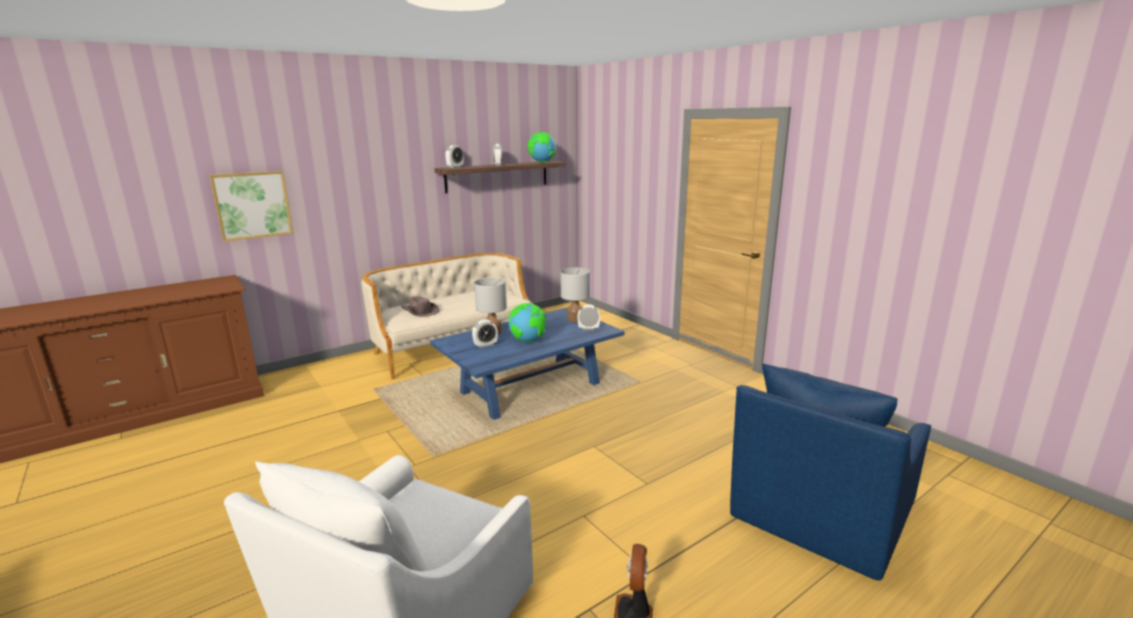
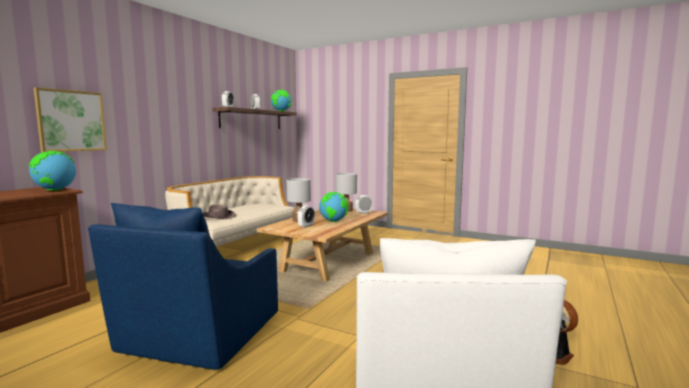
camera: 25 degrees left, 10 degrees down
(222, 286) = (54, 190): none -> globe
(530, 388) = (328, 262): blue coffee table -> beige coffee table
(818, 515) = (577, 289): blue armchair -> blue armchair (197, 336)

